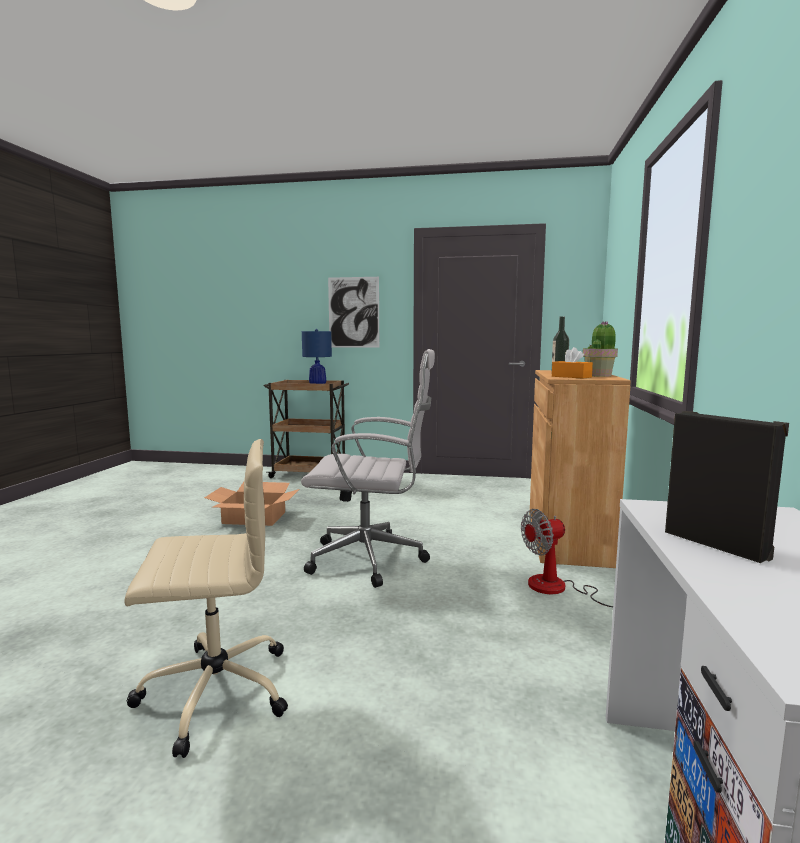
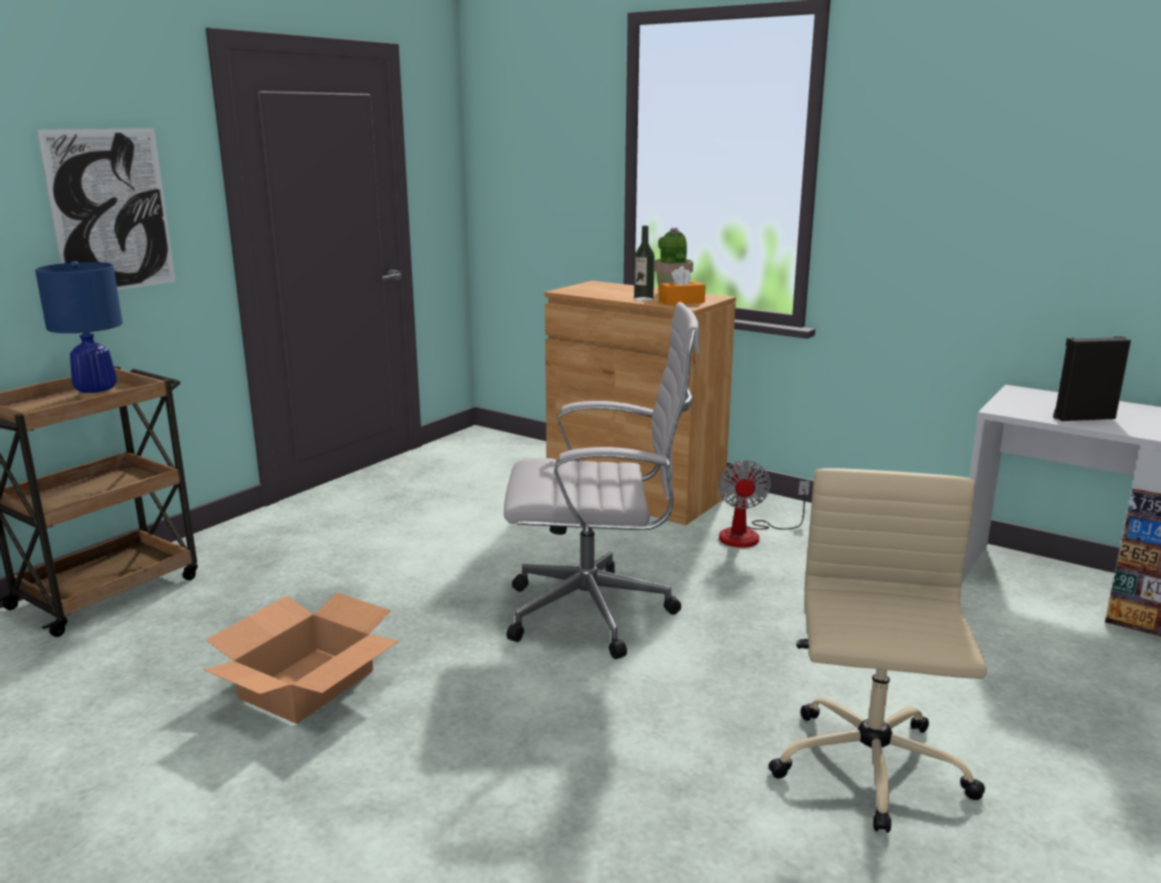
camera: 65 degrees left, 10 degrees up
(372, 560) = (597, 613): white office chair -> white office chair turned 60 degrees clockwise

